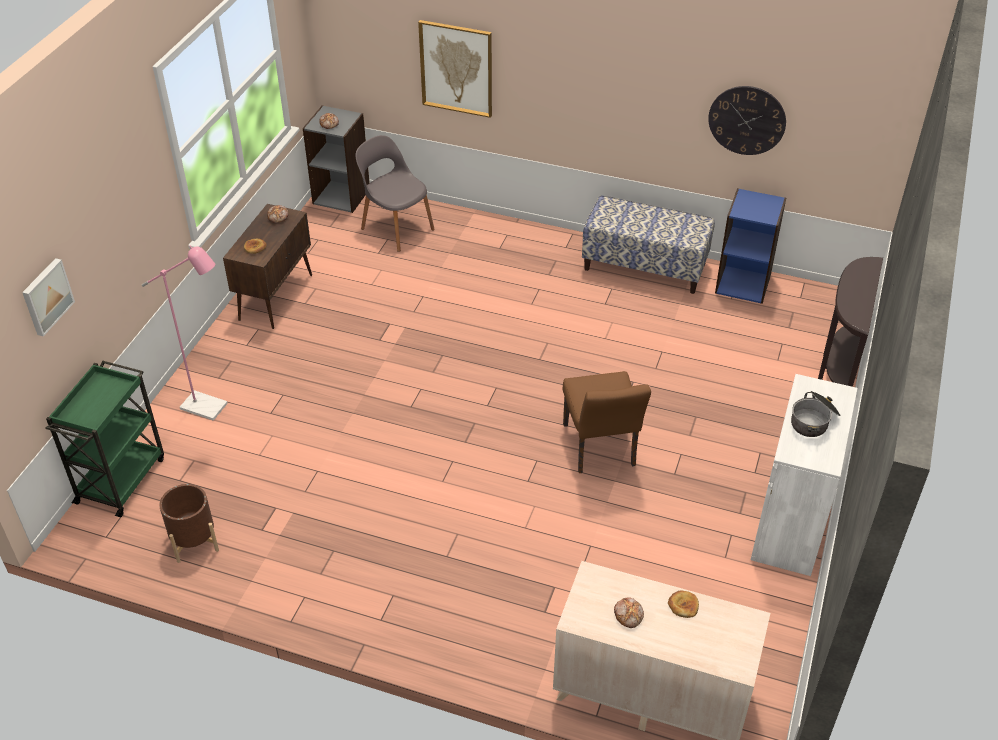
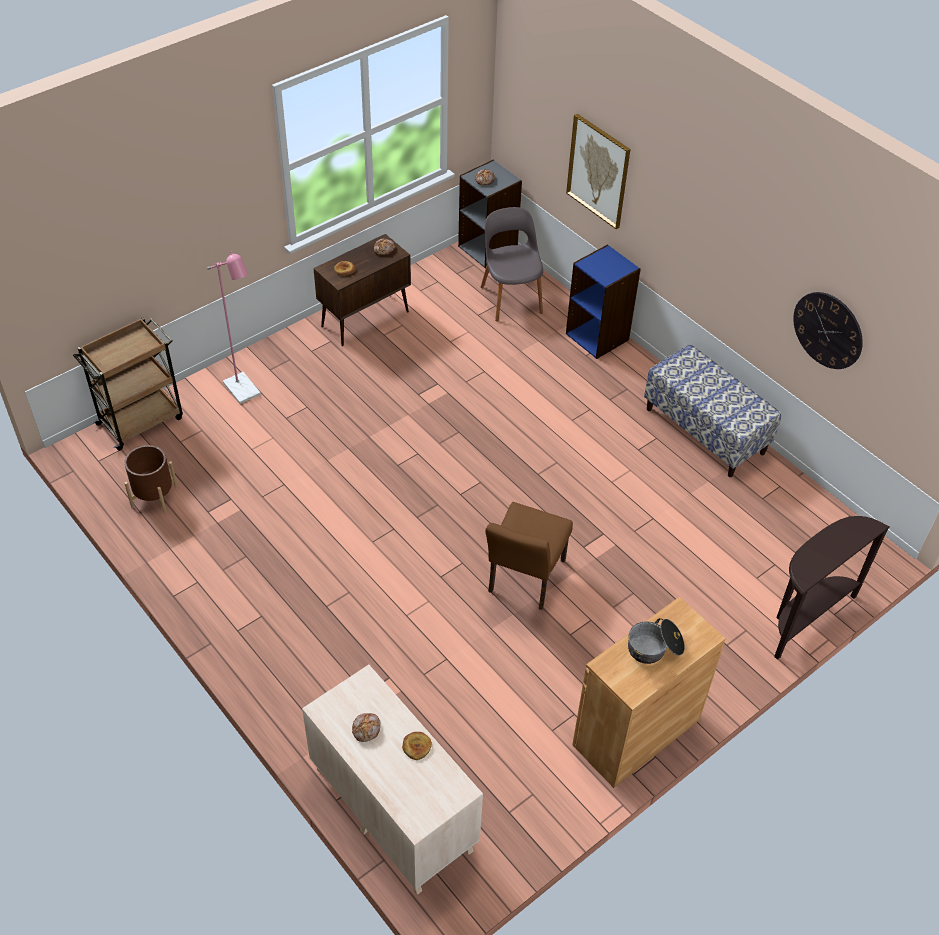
camera: 30 degrees right, 5 degrees up
(46, 296) = (99, 250): picture -> none
(122, 479) = (141, 420): green cart -> brown cart
(743, 283) = (787, 489): blue bookcase -> blue bookcase (598, 336)
(790, 523) = (636, 732): white cabinet -> brown cabinet

